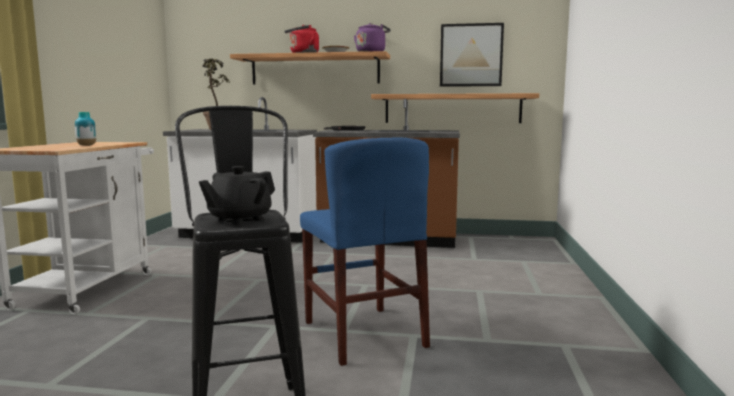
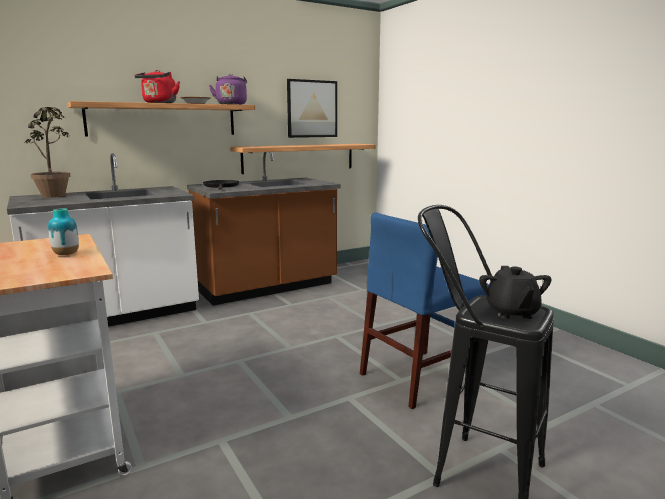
camera: 40 degrees left, 5 degrees up
(363, 334) = (418, 377): blue chair -> blue chair turned 120 degrees clockwise

